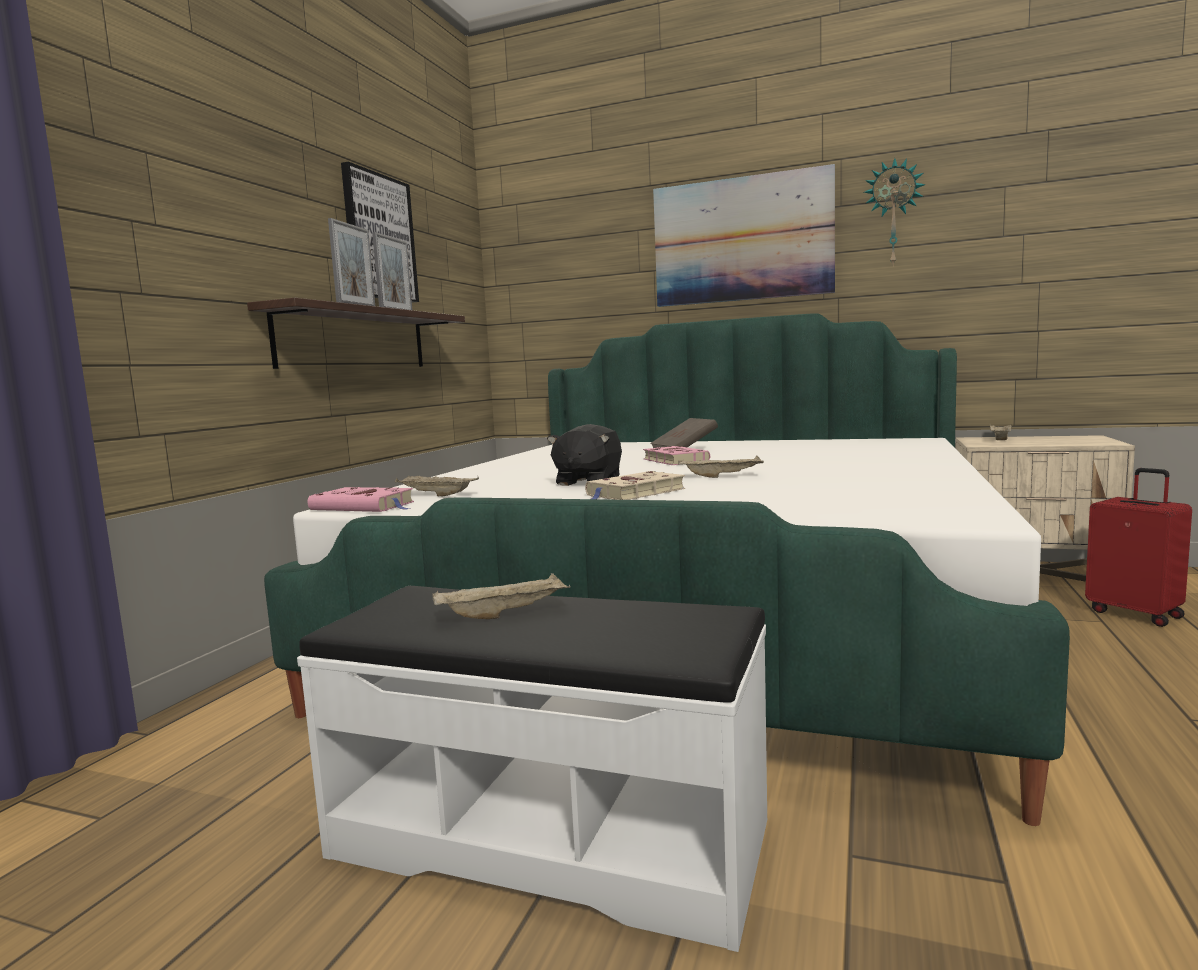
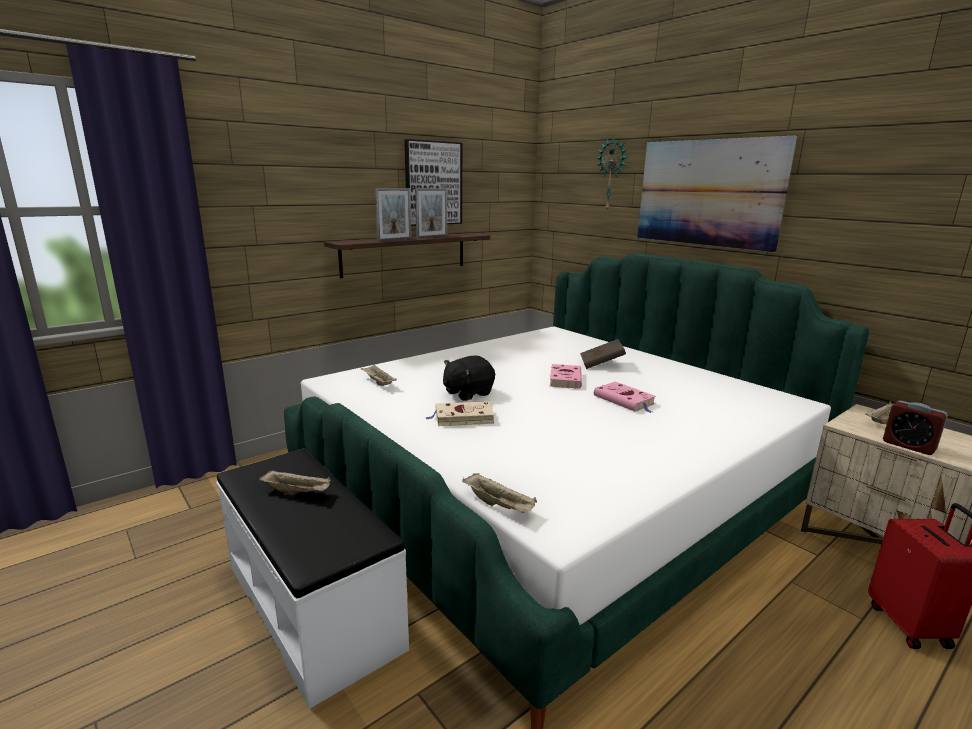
camera: 30 degrees right, 10 degrees up
(365, 506) = (333, 384): pink book -> pink book (625, 400)
(722, 476) = (546, 414): beige tray -> beige tray (499, 505)
(893, 213) = (842, 187): wall clock -> wall clock (612, 174)
(1051, 444) = (908, 446): none -> alarm clock

